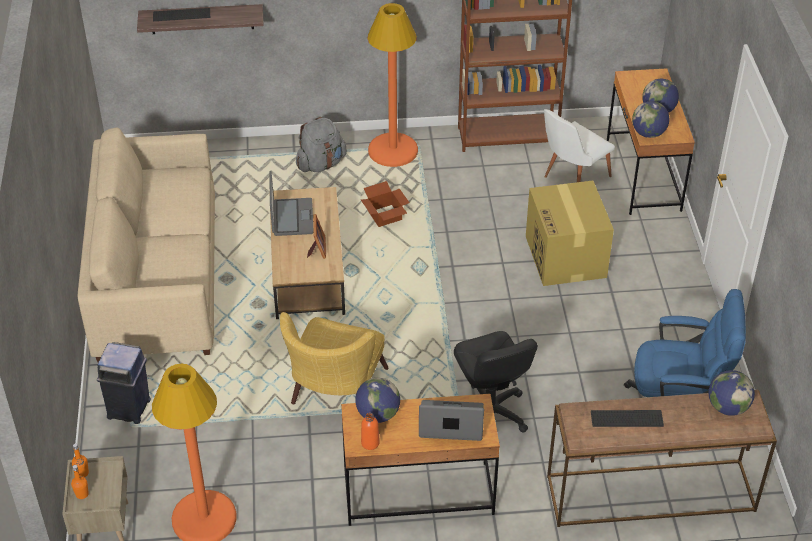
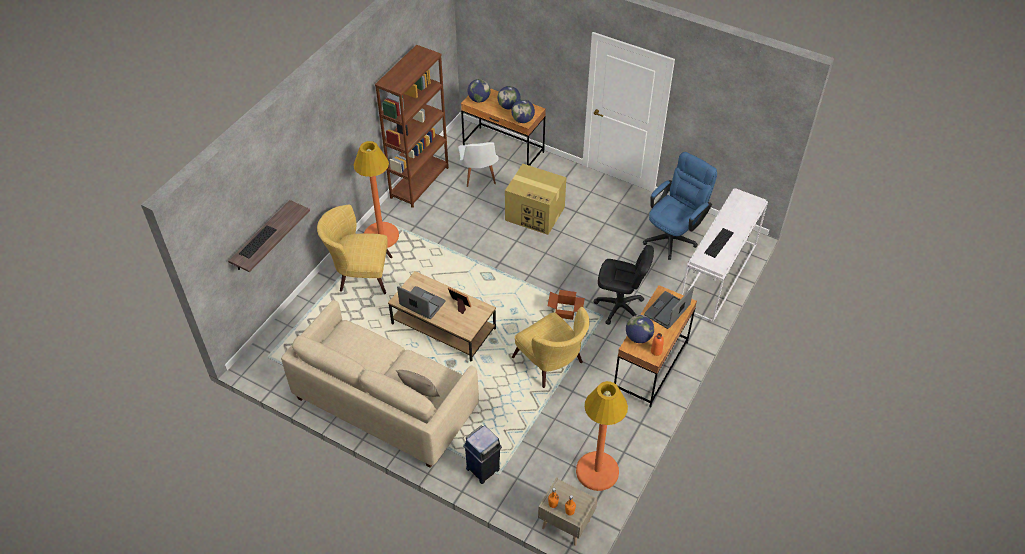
camera: 55 degrees left, 5 degrees up
(148, 274) = (419, 392): none -> beige pillow
(321, 164) = (359, 273): grey backpack -> yellow armchair
(385, 217) = (433, 269): cardboard box -> cardboard box (565, 312)
(649, 495) = (718, 277): brown console table -> white console table
(727, 407) = (738, 204): globe -> globe (479, 99)

